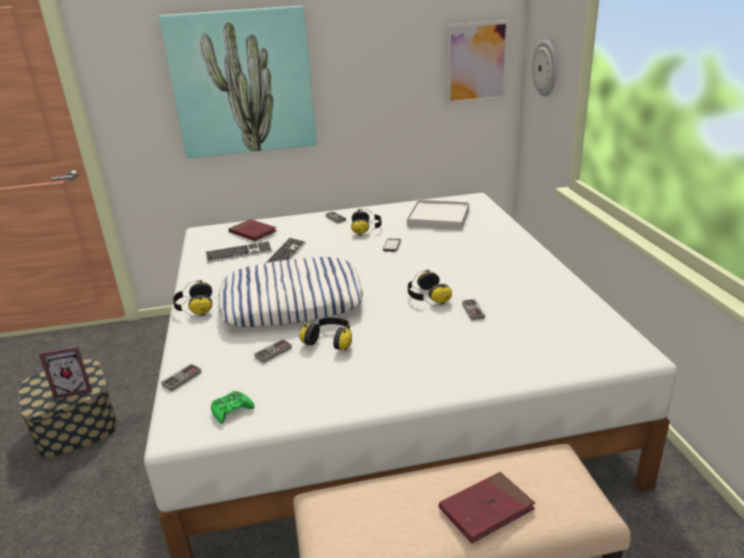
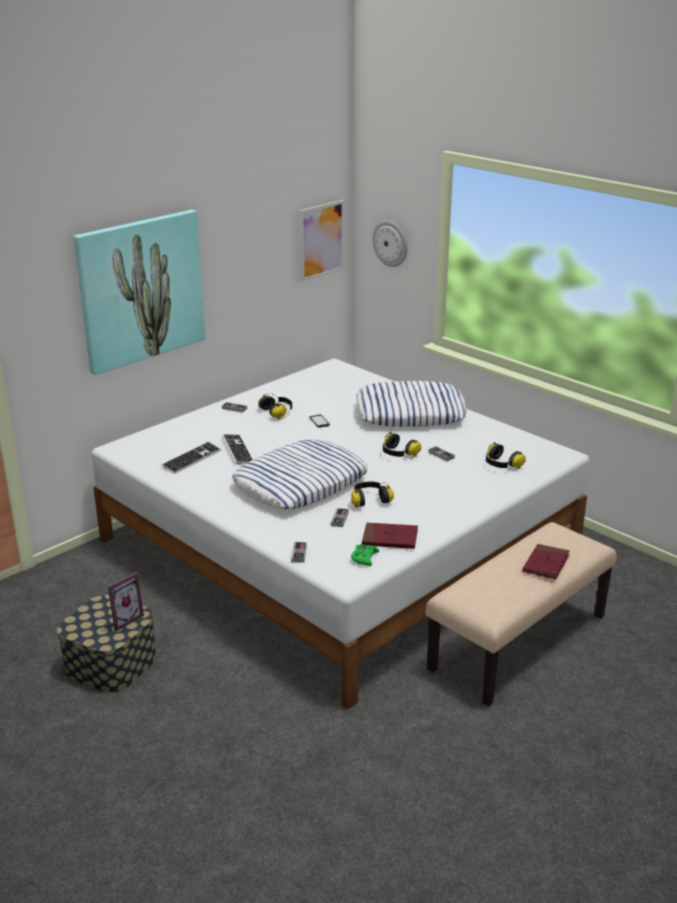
camera: 35 degrees left, 0 degrees up
(194, 307) = (225, 509): headphones -> headphones (501, 465)
(253, 232) = (173, 438): red book -> red book (390, 538)
(438, 218) = (326, 389): white tray -> none
(494, 257) = (409, 413): none -> pillow

